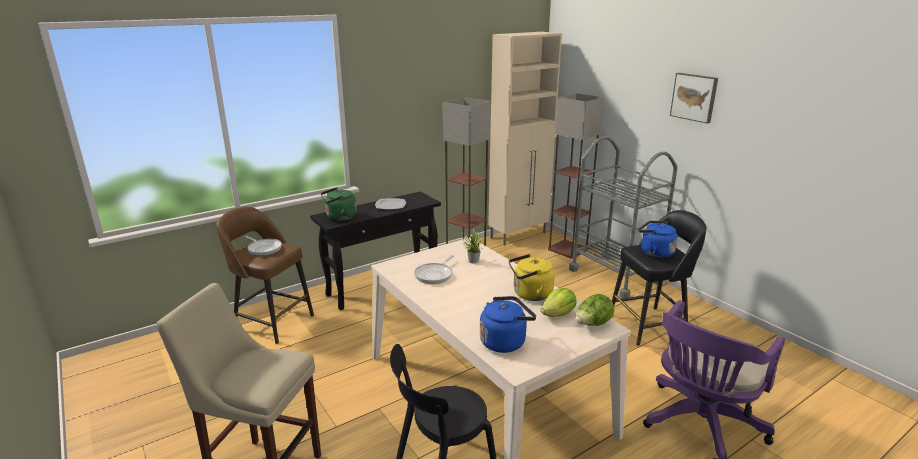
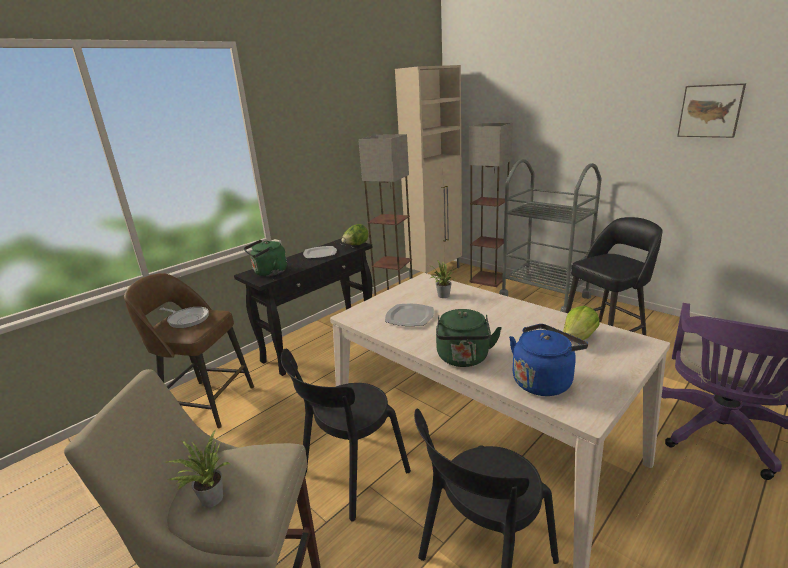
camera: 10 degrees left, 0 degrees up
(239, 375) = (209, 498): none -> potted plant
(367, 398) = (351, 476): none -> black chair
(435, 275) = (410, 316): frying pan -> plate
(455, 315) = (463, 359): none -> green kettle
(530, 294) = (530, 321): yellow kettle -> none
(592, 324) = (624, 343): lettuce -> lettuce (355, 245)
(654, 252) = (609, 262): blue kettle -> none
(694, 97) = (614, 106): picture -> picture (710, 111)

